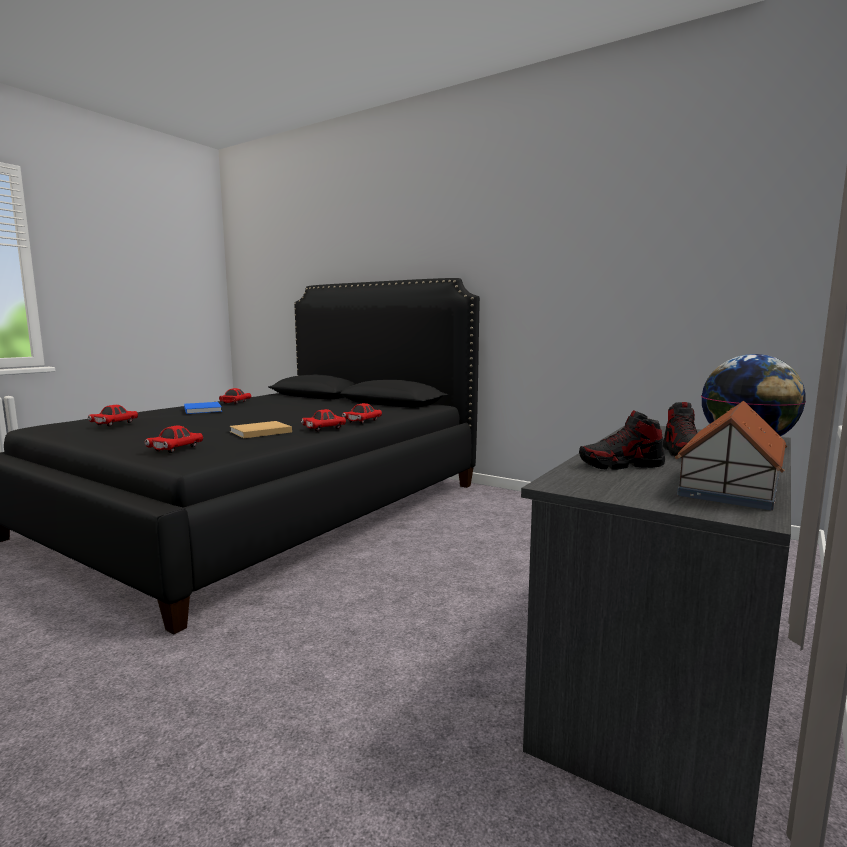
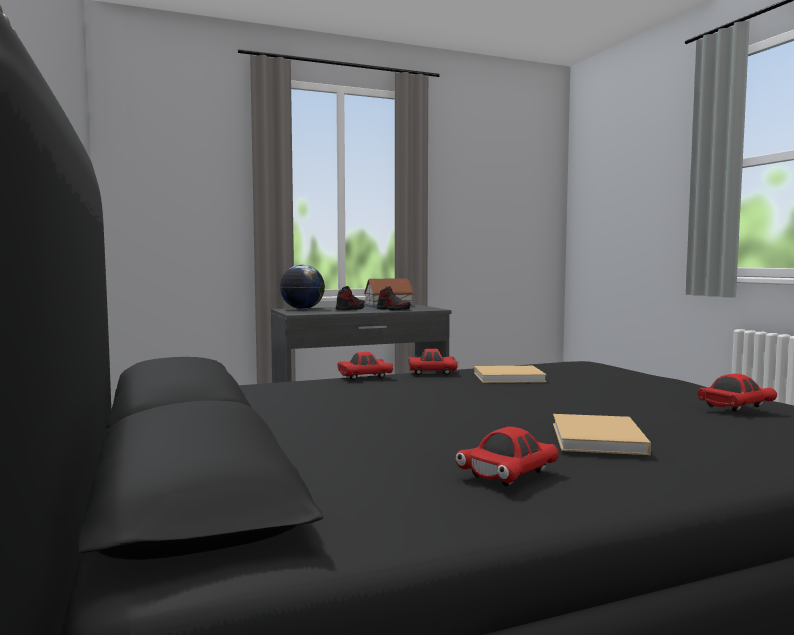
camera: 145 degrees left, 5 degrees down
(175, 449) = (603, 368): red toy car -> none
(202, 409) = (598, 439): blue book -> beige book

